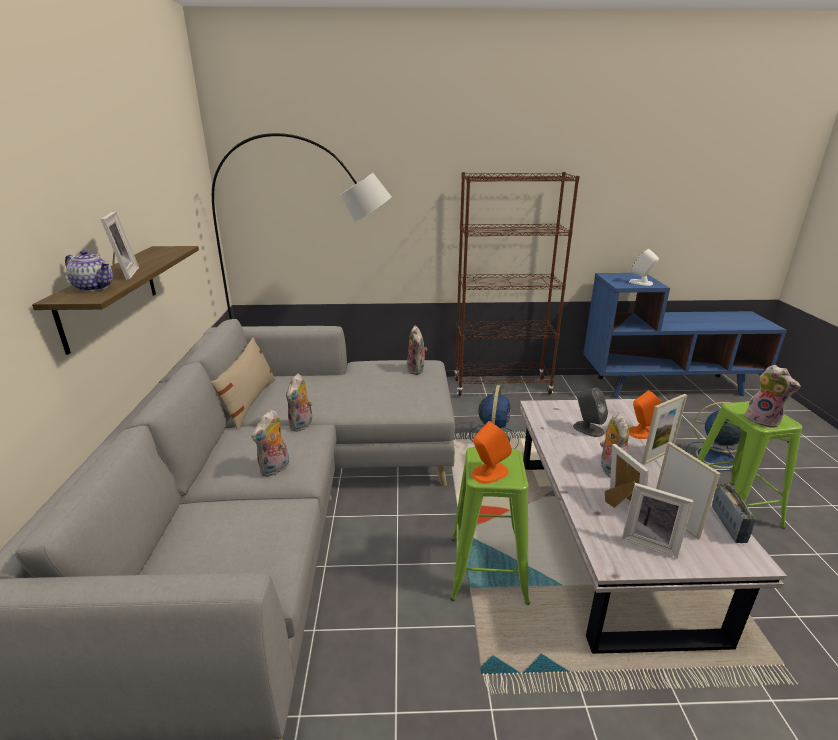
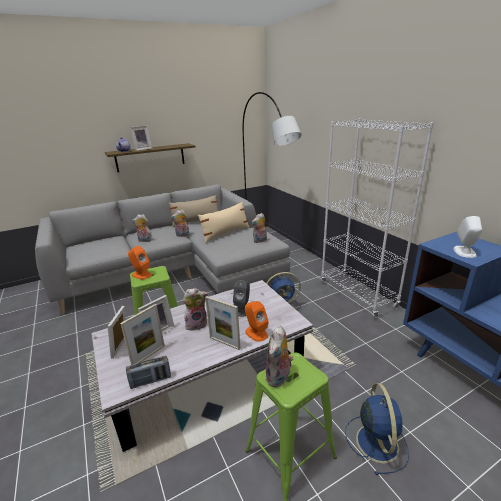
camera: 65 degrees right, 0 degrees up
(354, 387) = (225, 233): none -> beige pillow
(501, 387) = (357, 295): brown bookcase -> white bookcase

